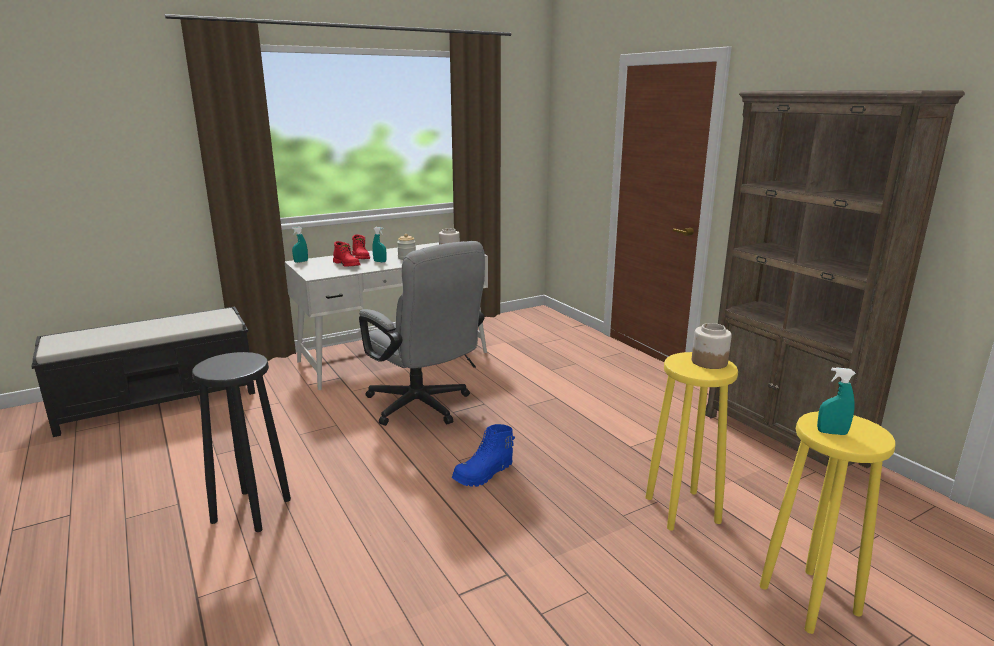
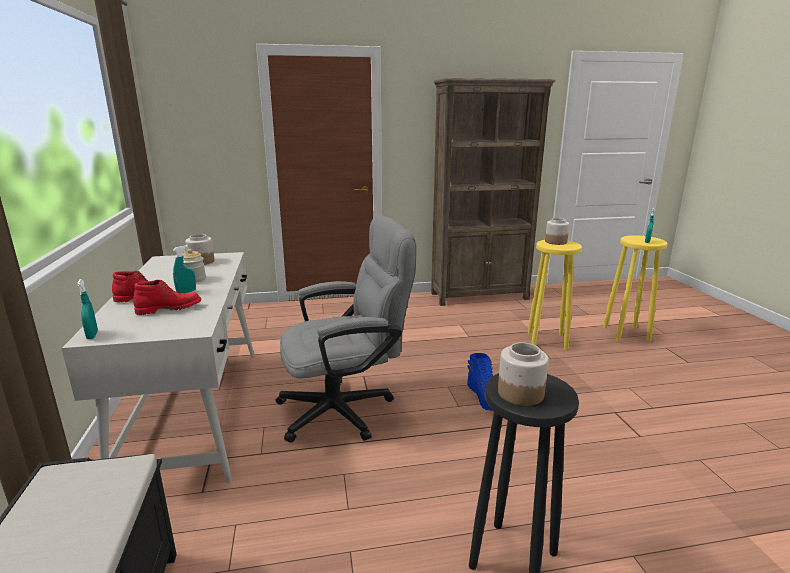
camera: 70 degrees left, 0 degrees up
(226, 361) = (520, 393): none -> jar

